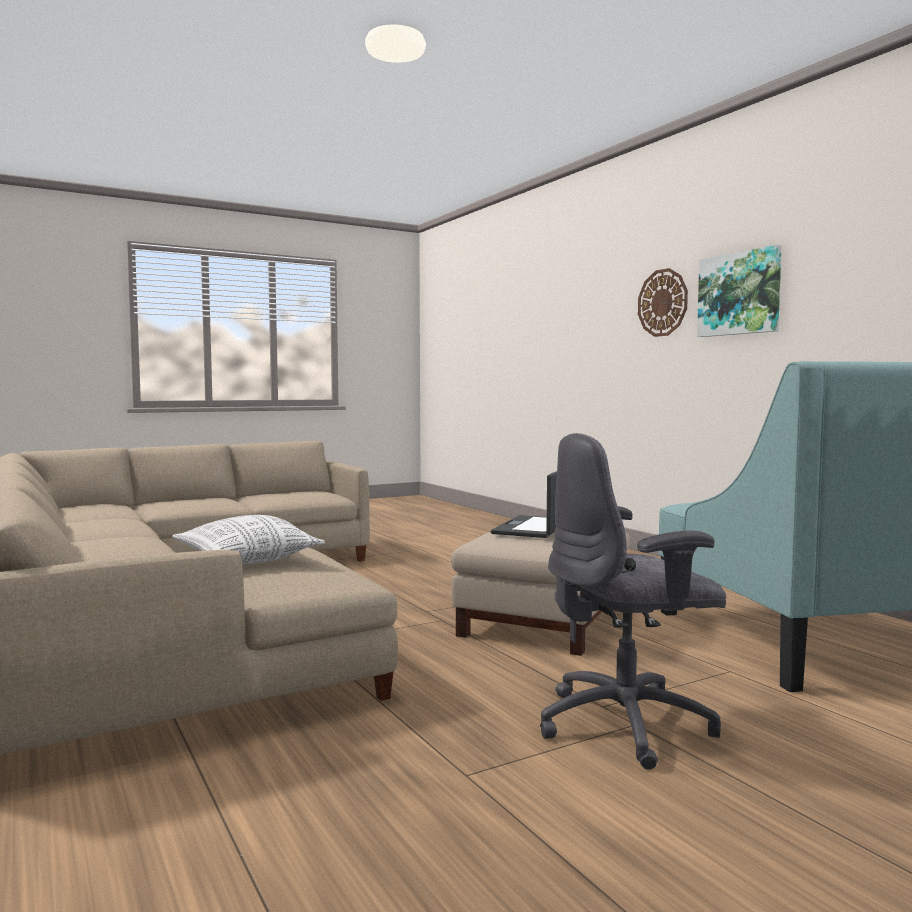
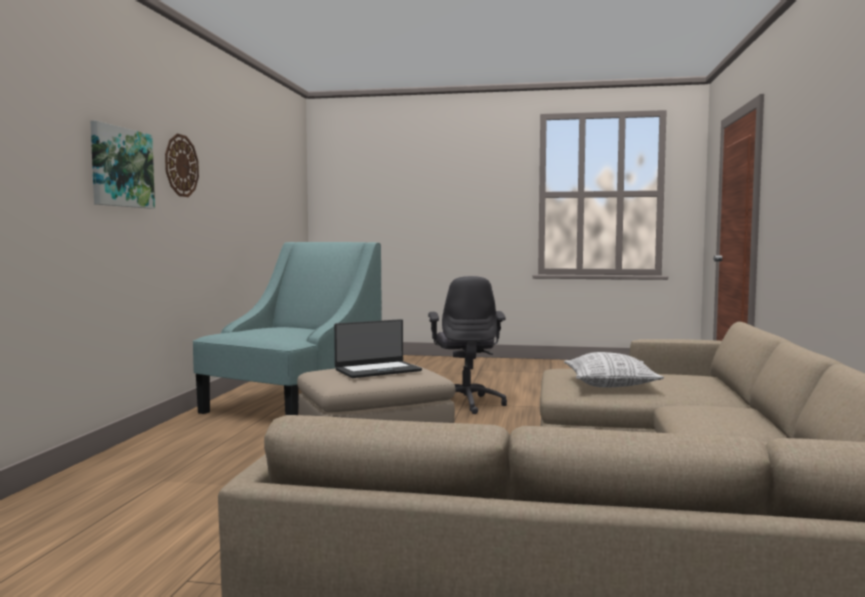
camera: 140 degrees left, 0 degrees up
(627, 725) = (466, 404): grey office chair -> grey office chair turned 60 degrees clockwise
(662, 303) = (48, 154): wall clock -> wall clock (181, 165)

